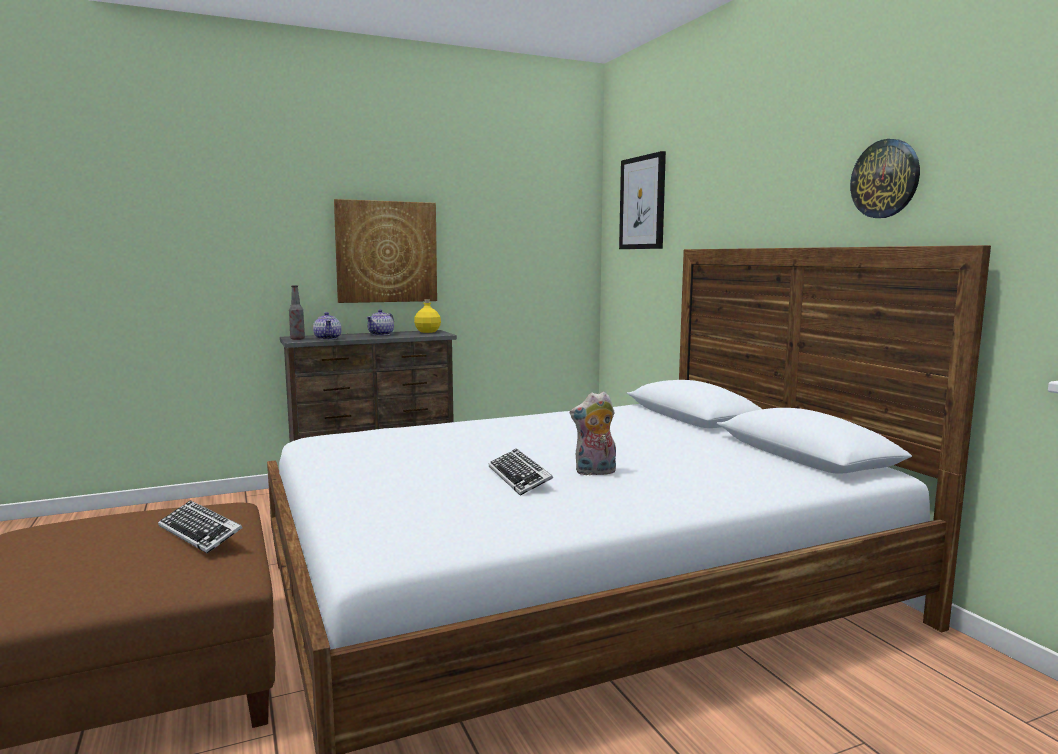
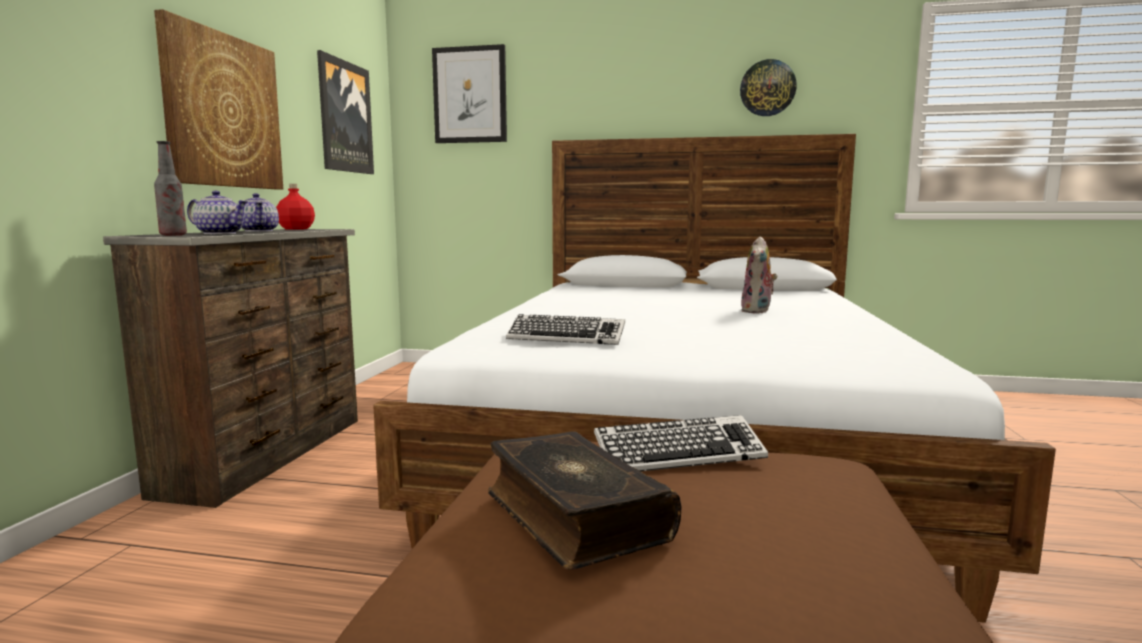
camera: 55 degrees left, 0 degrees up
(95, 529) = (573, 516): none -> book
(427, 331) = (295, 229): yellow bottle -> red bottle
(519, 478) = (749, 322): keyboard -> keyboard (566, 338)
(527, 235) = (344, 117): none -> picture

